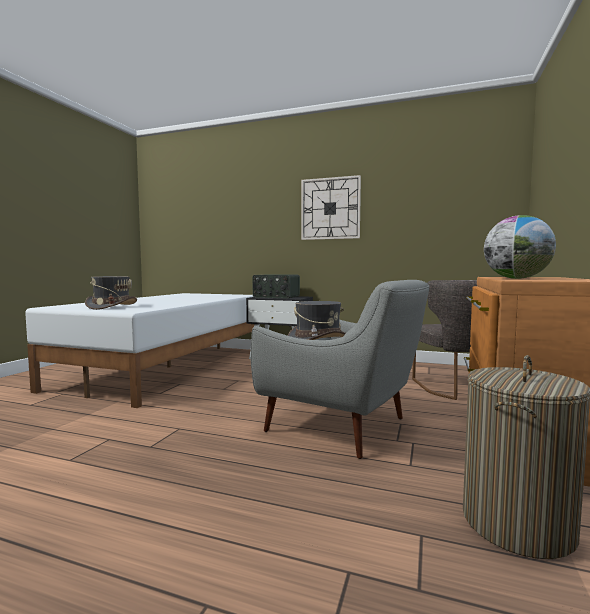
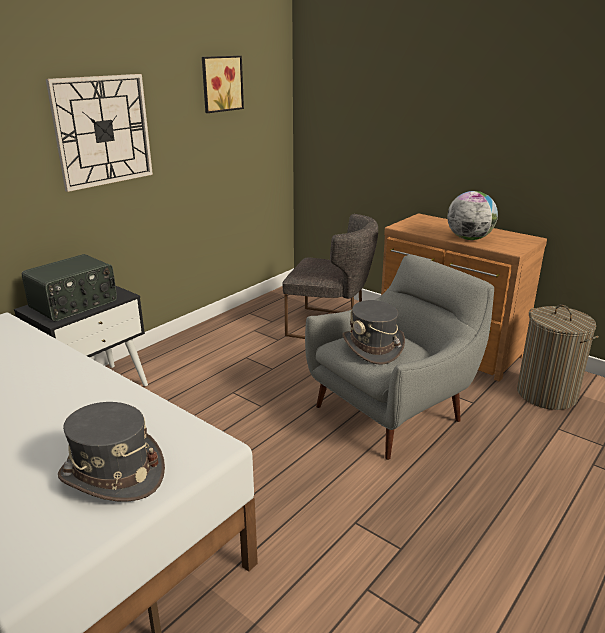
camera: 70 degrees left, 20 degrees up
(433, 180) = (221, 83): none -> picture

